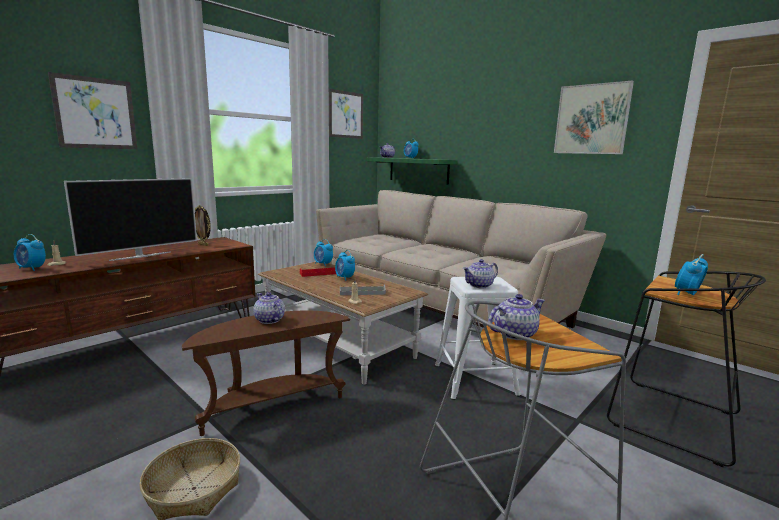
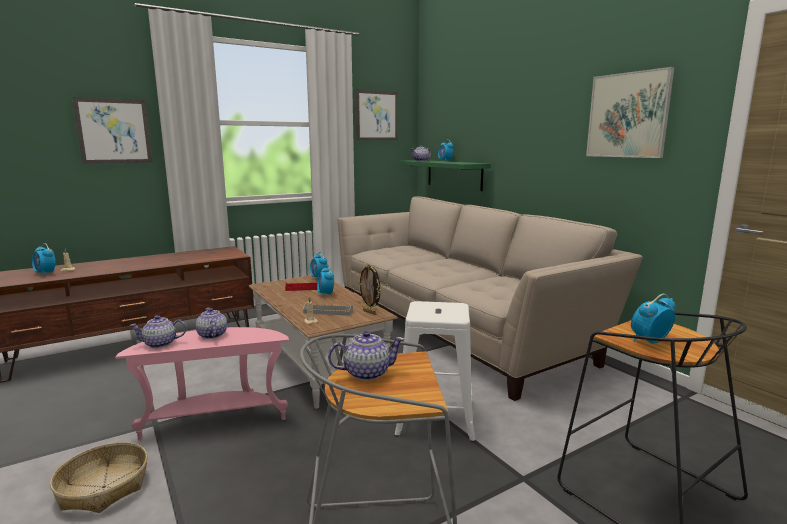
camera: 15 degrees right, 0 degrees up
(141, 256) = (141, 264): television -> none
(203, 245) = (206, 254): picture frame -> picture frame (370, 312)
(272, 406) = (215, 420): brown side table -> pink side table
(480, 285) = (430, 313): teapot -> teapot (160, 344)

